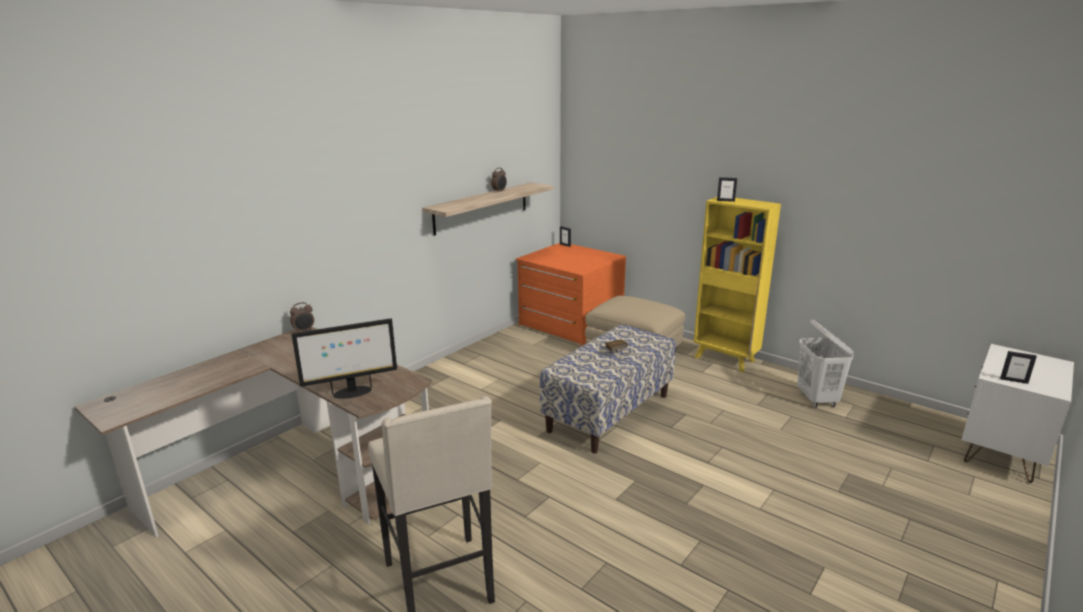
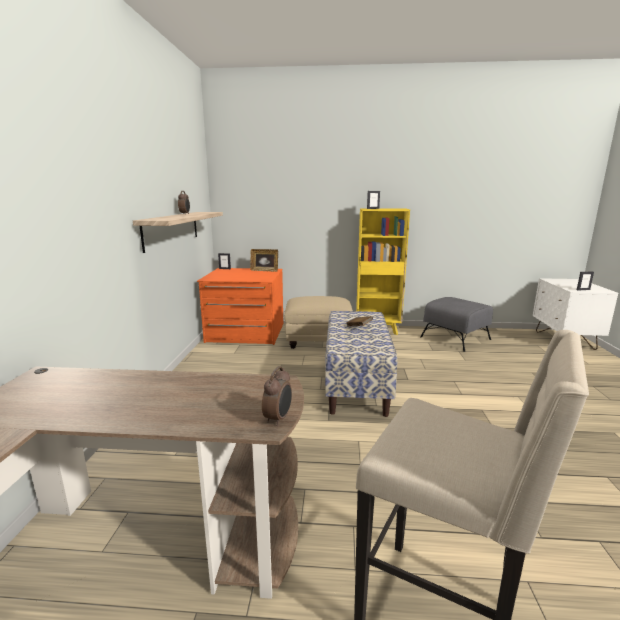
camera: 35 degrees left, 5 degrees down
(304, 331) = (40, 373): alarm clock -> alarm clock (278, 418)
(351, 393) = (224, 418): monitor -> none
(601, 255) = (264, 270): none -> picture frame
(817, 399) = (455, 338): white laundry basket -> grey ottoman

